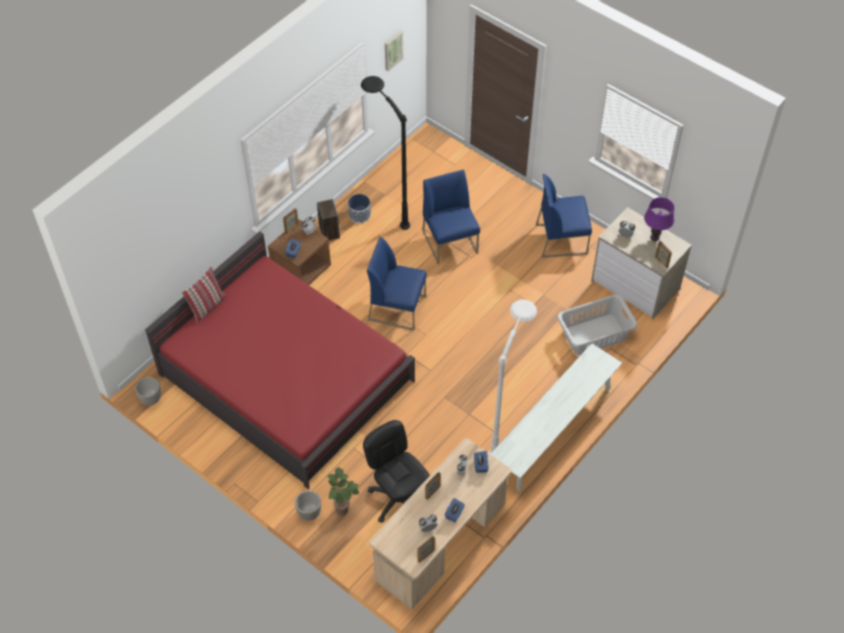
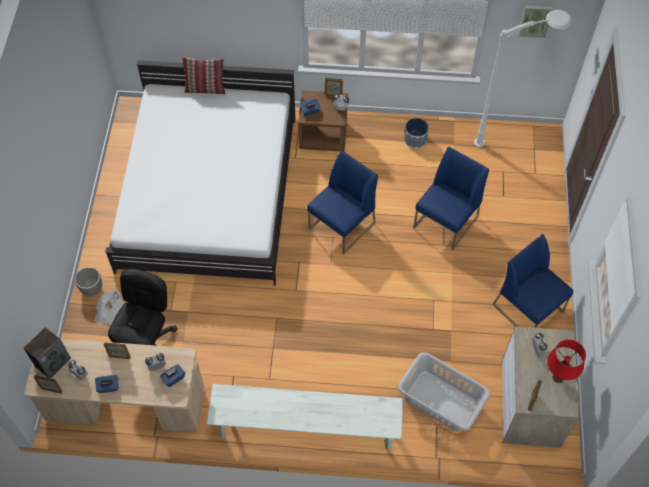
camera: 55 degrees right, 5 degrees up
(150, 399) = (124, 119): planter -> none
(286, 377) = (209, 191): red bed -> white bed
(329, 231) = (379, 129): speaker -> speaker (53, 362)
(344, 511) = (110, 312): potted plant -> newspaper
(385, 205) = (442, 151): black floor lamp -> none
(397, 307) = (342, 226): blue chair -> blue chair turned 60 degrees clockwise
(507, 425) = (284, 385): white floor lamp -> white floor lamp (512, 137)
(654, 237) = (557, 377): purple table lamp -> red table lamp

